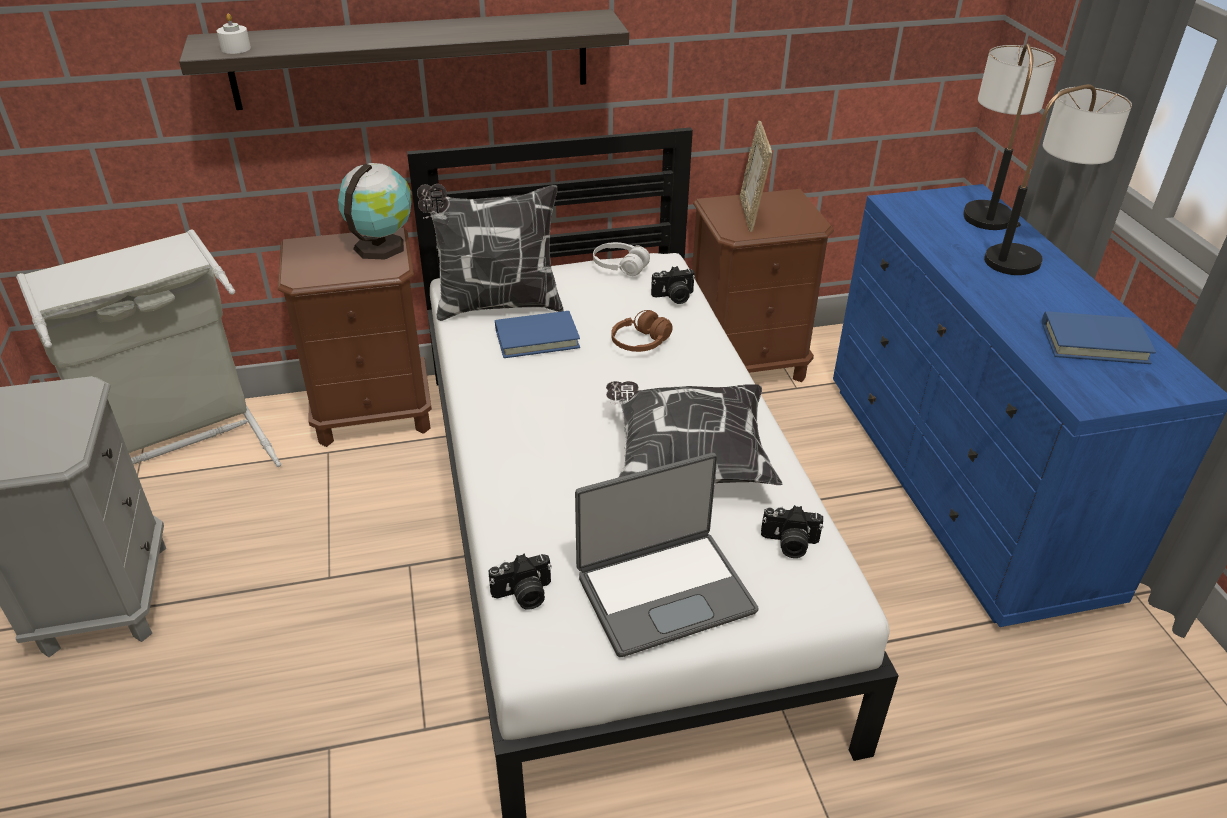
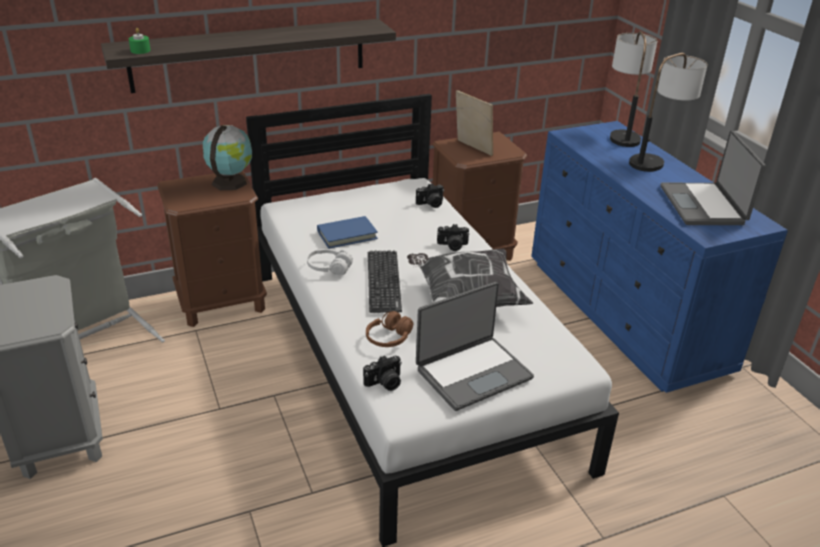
camera: 10 degrees left, 5 degrees down
(236, 48) = (140, 50): white candle -> green candle
(496, 305) = (313, 217): pillow -> none
(569, 420) = (383, 281): none -> keyboard
(620, 266) = (389, 188): white headphones -> white headphones (329, 268)
(640, 343) = (417, 232): brown headphones -> brown headphones (389, 338)
(751, 214) = (472, 148): picture frame -> picture frame turned 150 degrees clockwise
(789, 544) = (542, 340): camera -> camera (452, 246)
(1094, 342) = (704, 205): blue book -> laptop

